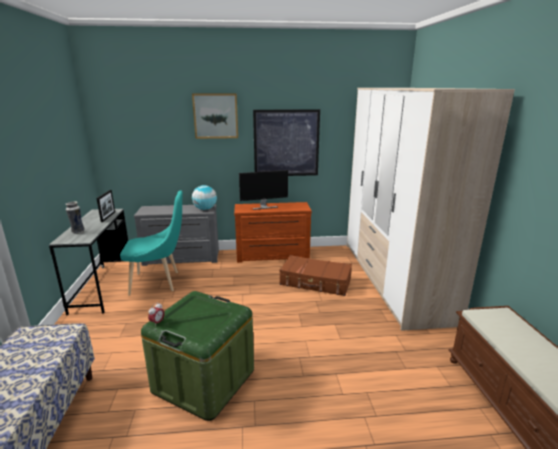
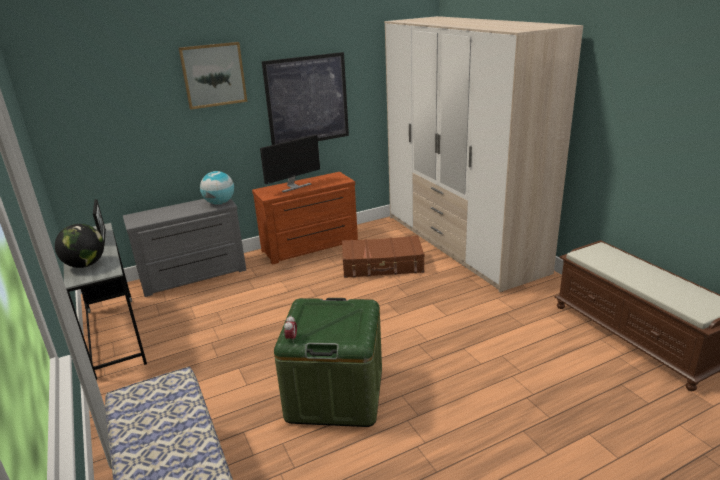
camera: 20 degrees left, 5 degrees up
(77, 232) = (85, 265): vase -> globe
(158, 283) = (189, 311): turquoise chair -> none

